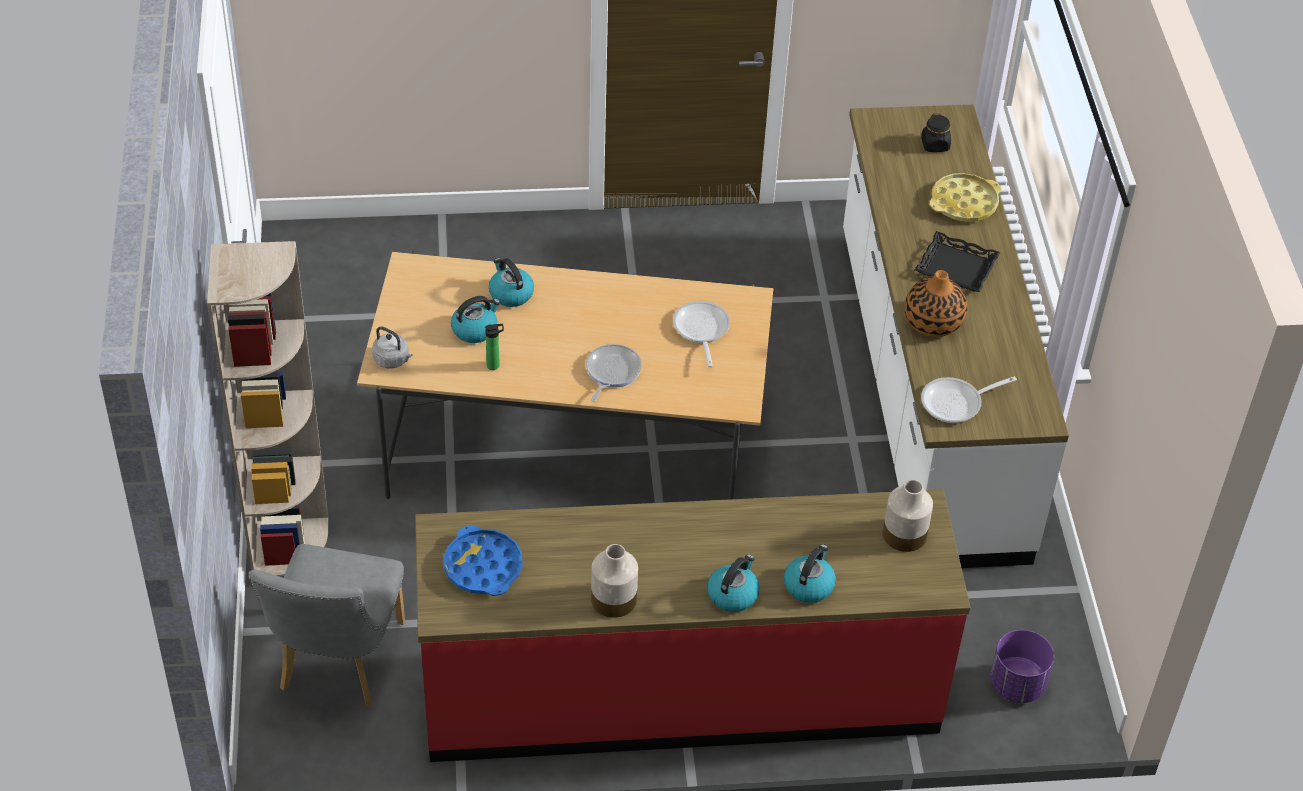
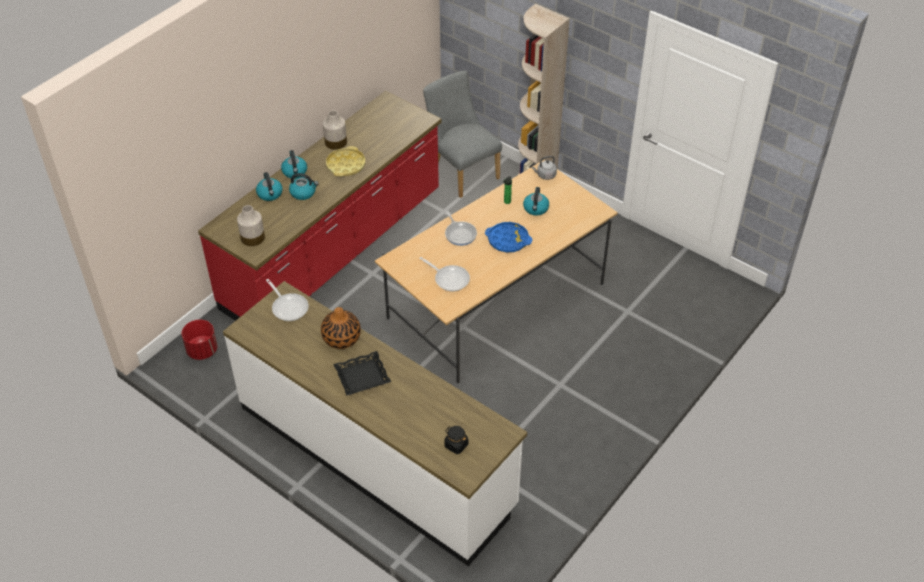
camera: 135 degrees right, 0 degrees up
(483, 567) = (394, 120): blue tray -> blue tray (508, 240)
(510, 293) = (546, 232): kettle -> kettle (303, 193)
(956, 403) = (288, 307): frying pan -> frying pan turned 120 degrees clockwise
(964, 203) = (400, 419): yellow tray -> yellow tray (346, 165)
(1016, 685) = (202, 350): purple planter -> red planter

